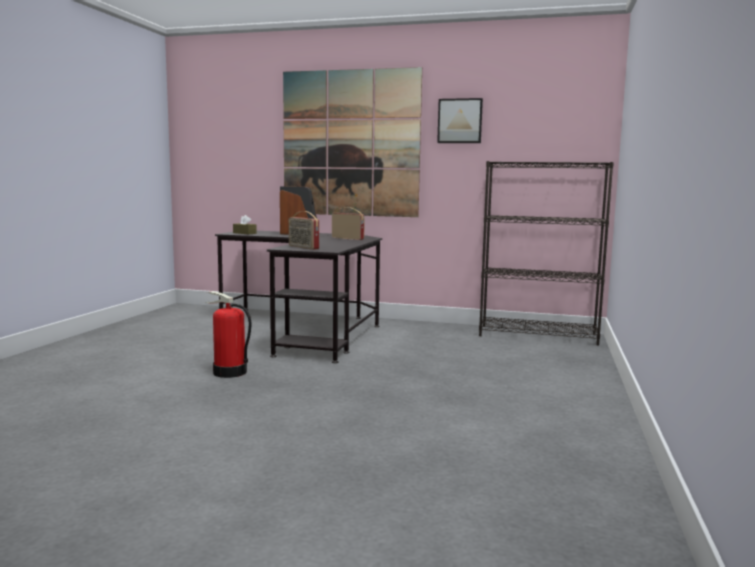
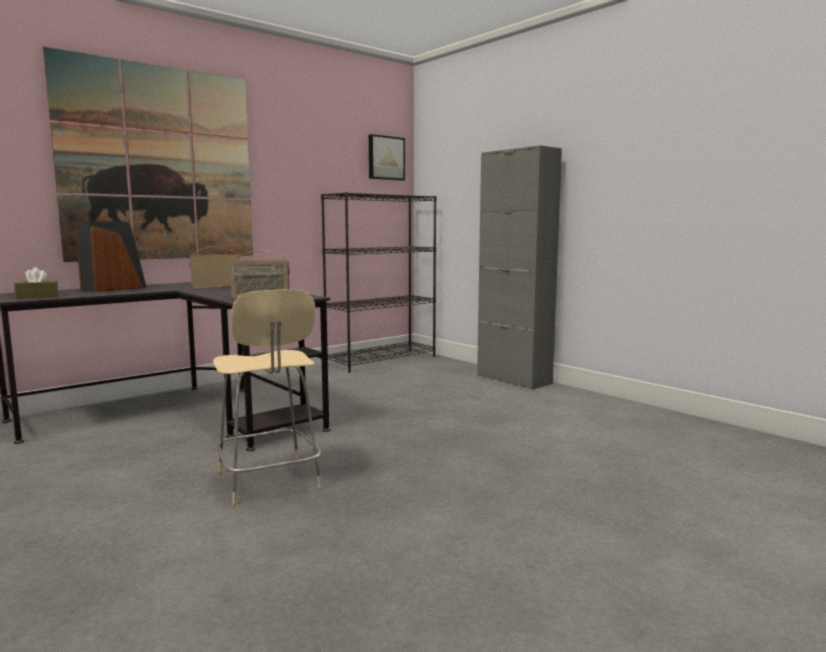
camera: 55 degrees left, 0 degrees up
(229, 372) = (269, 481): fire extinguisher -> beige chair
(460, 121) = (287, 147): picture -> picture (385, 158)
(595, 383) = (513, 379): none -> grey cabinet

